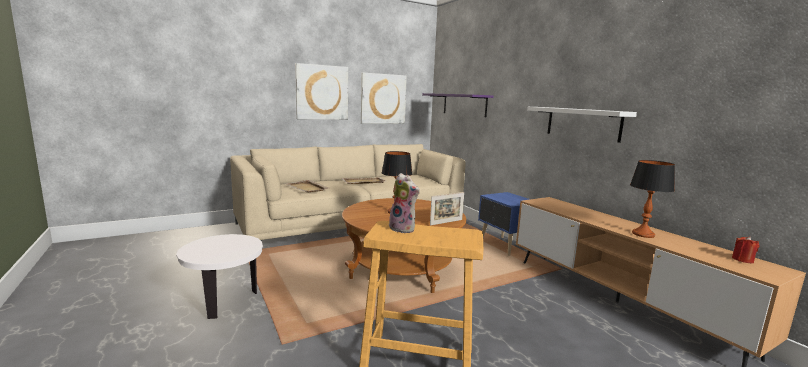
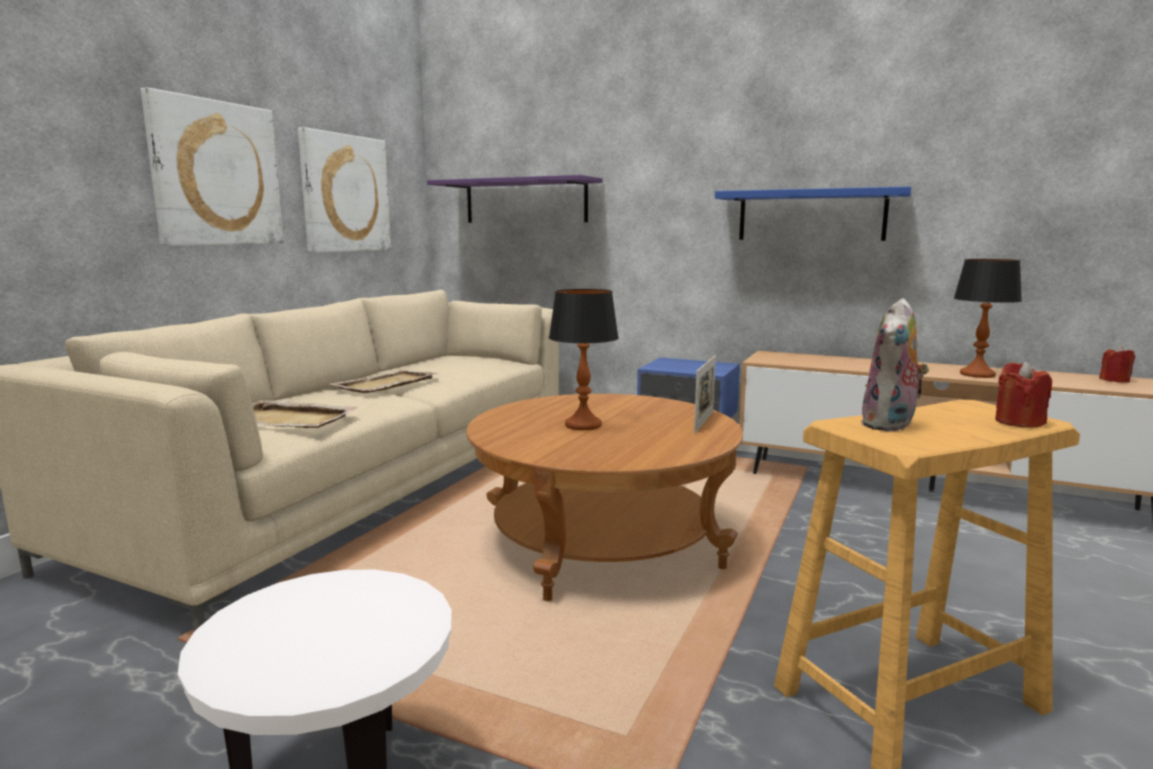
camera: 35 degrees left, 0 degrees up
(404, 229) = (890, 425): plush toy -> plush toy turned 120 degrees clockwise
(458, 241) = (1018, 422): none -> red candle
(582, 123) = (811, 215): white shelf -> blue shelf

